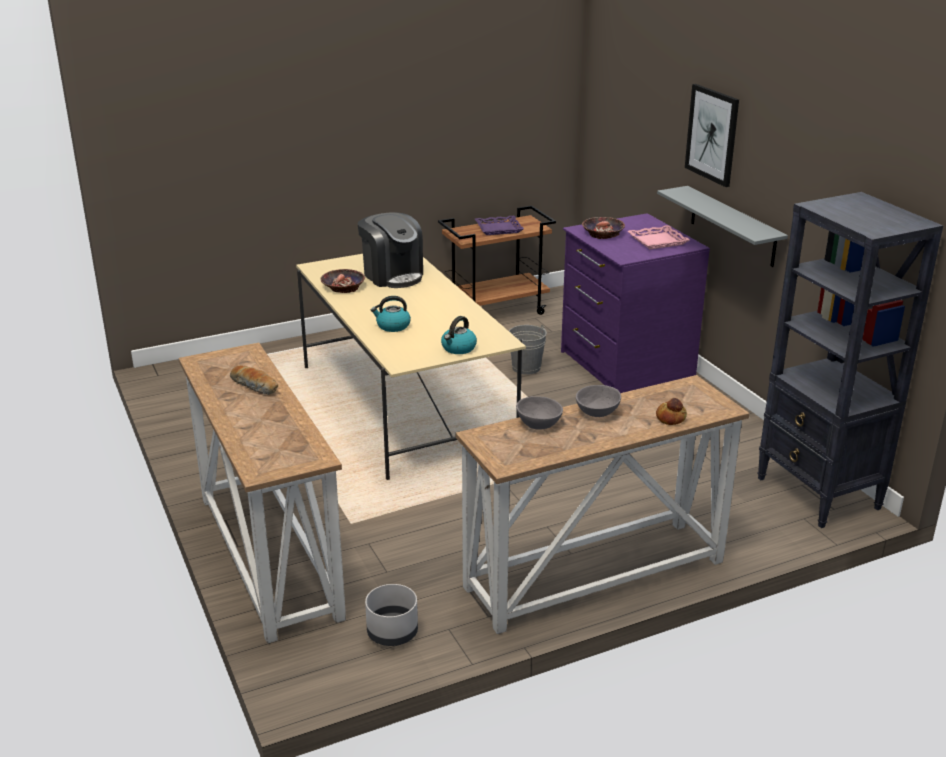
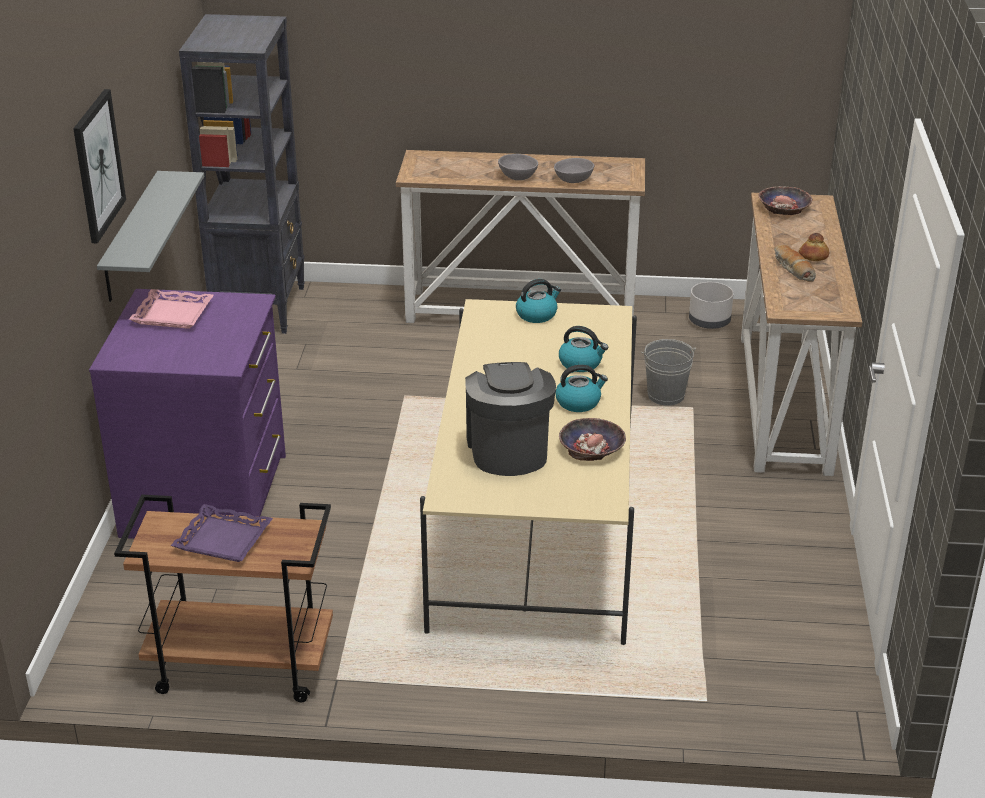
camera: 150 degrees left, 5 degrees up
(372, 305) = (579, 402): none -> kettle
(526, 368) = (331, 534): grey bucket -> grey bucket (666, 395)
(602, 233) = (211, 348): bowl -> bowl (784, 208)
(671, 418) = (469, 159): bread -> bread (813, 256)

